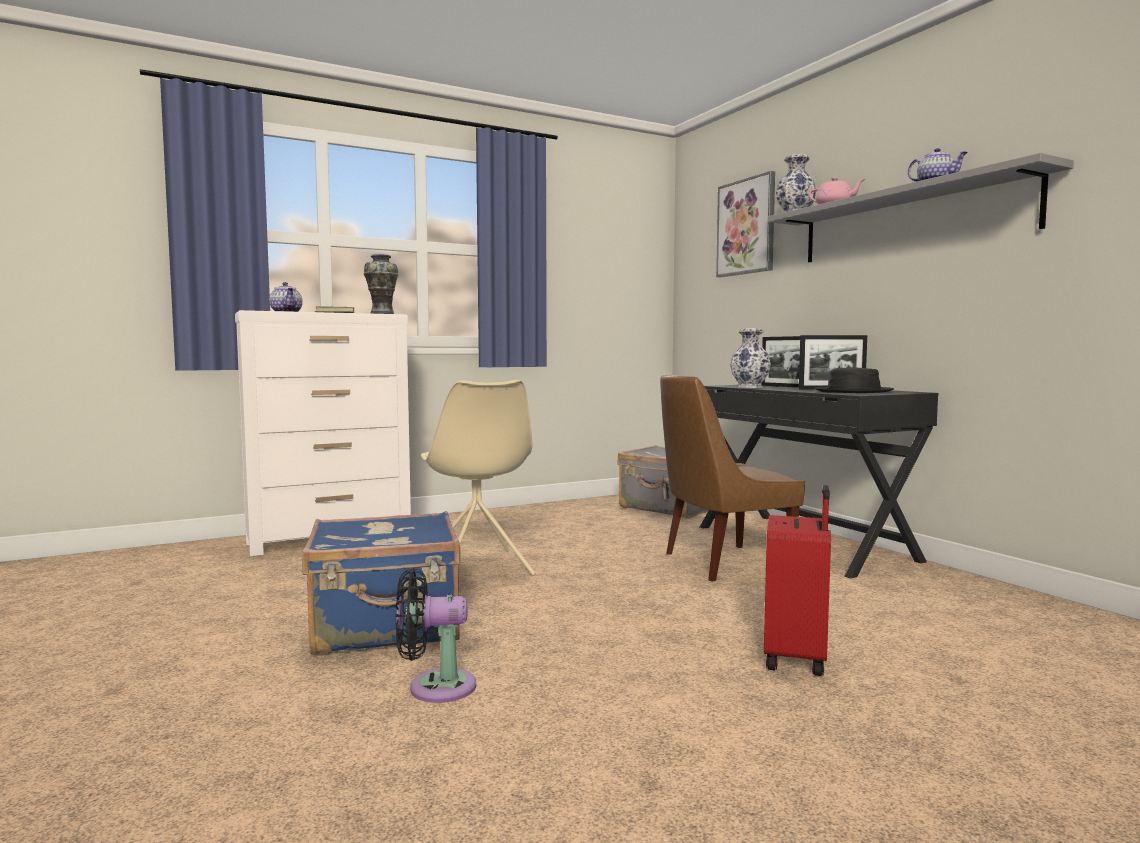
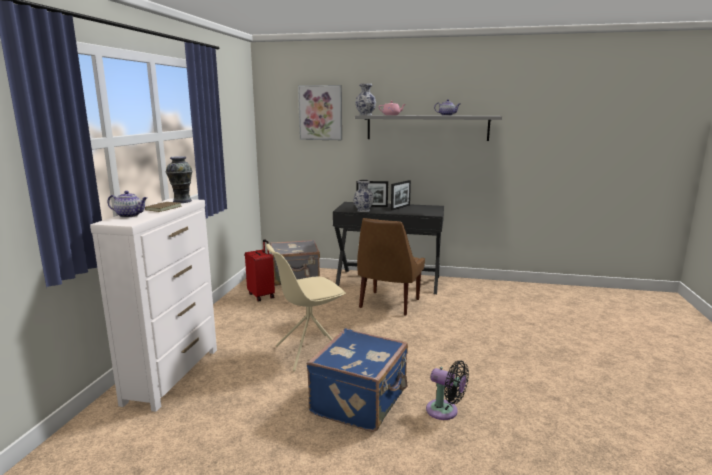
camera: 50 degrees left, 10 degrees up
(435, 687) = (445, 411): black fan -> black fan turned 90 degrees counterclockwise
(477, 568) = (309, 352): beige chair -> beige chair turned 135 degrees clockwise
(797, 657) = (493, 336): red suitcase -> red suitcase (262, 295)
(853, 391) = (420, 210): black hat -> none

